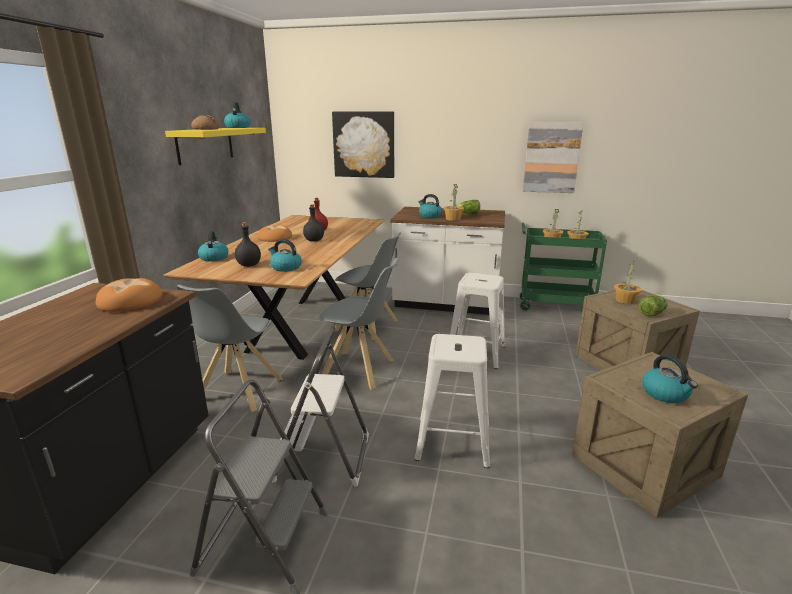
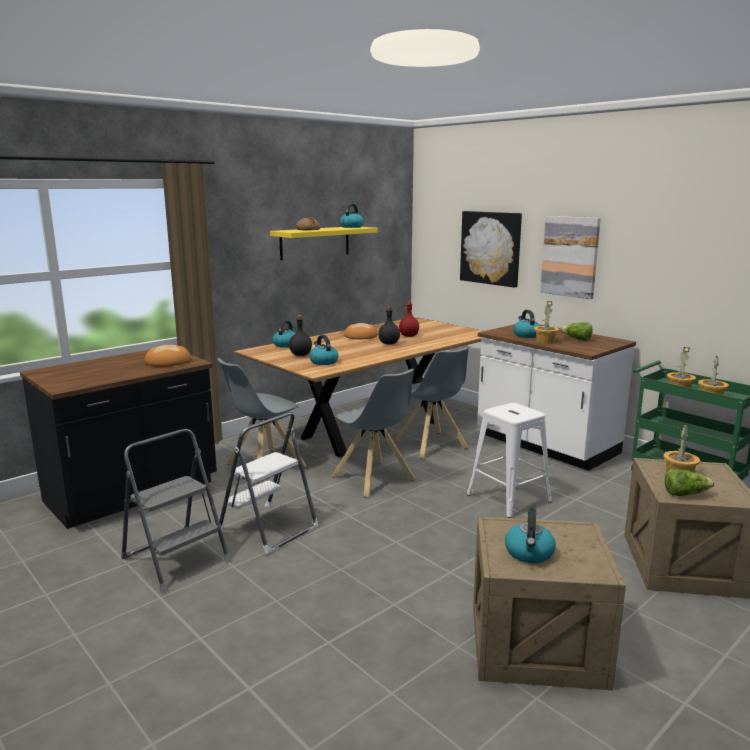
camera: 35 degrees right, 5 degrees down
(453, 440) = (380, 555): white stool -> none
(551, 158) = (699, 280): picture -> picture (570, 256)

